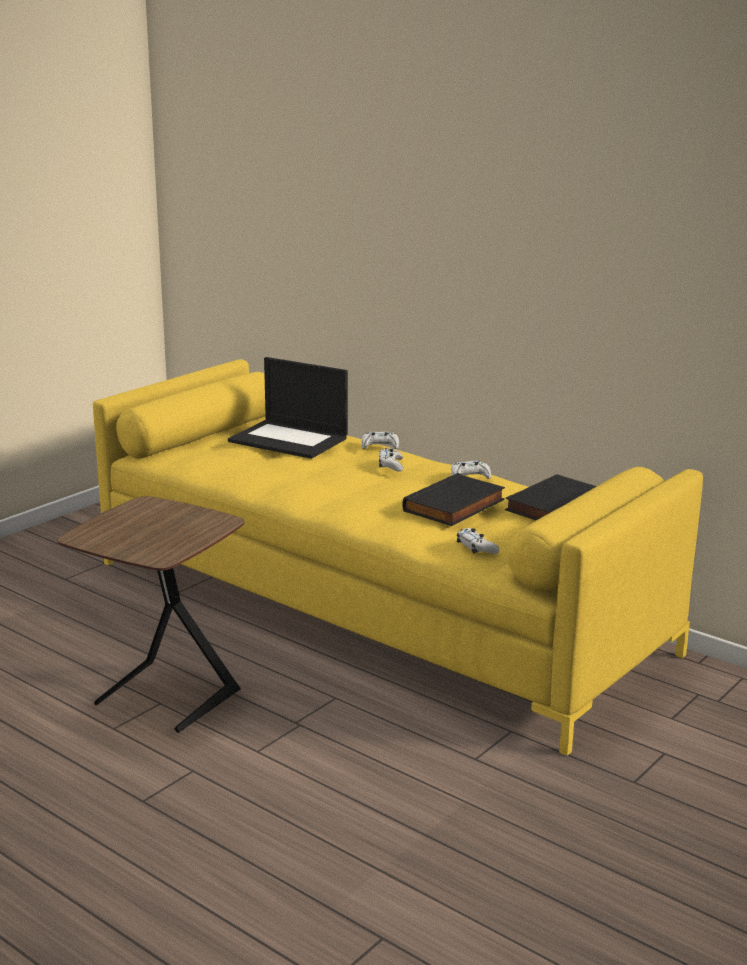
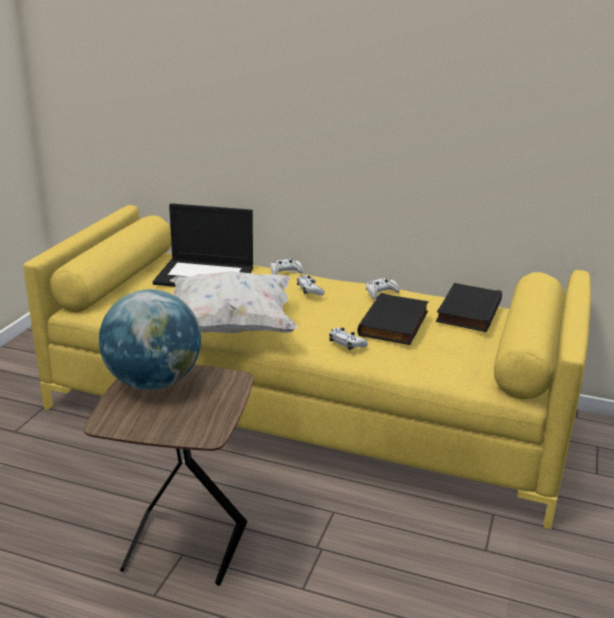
camera: 20 degrees left, 5 degrees up
(146, 513) = (154, 382): none -> globe
(275, 488) = (230, 328): none -> white pillow
(476, 547) = (446, 364): white game controller -> white game controller (346, 343)

